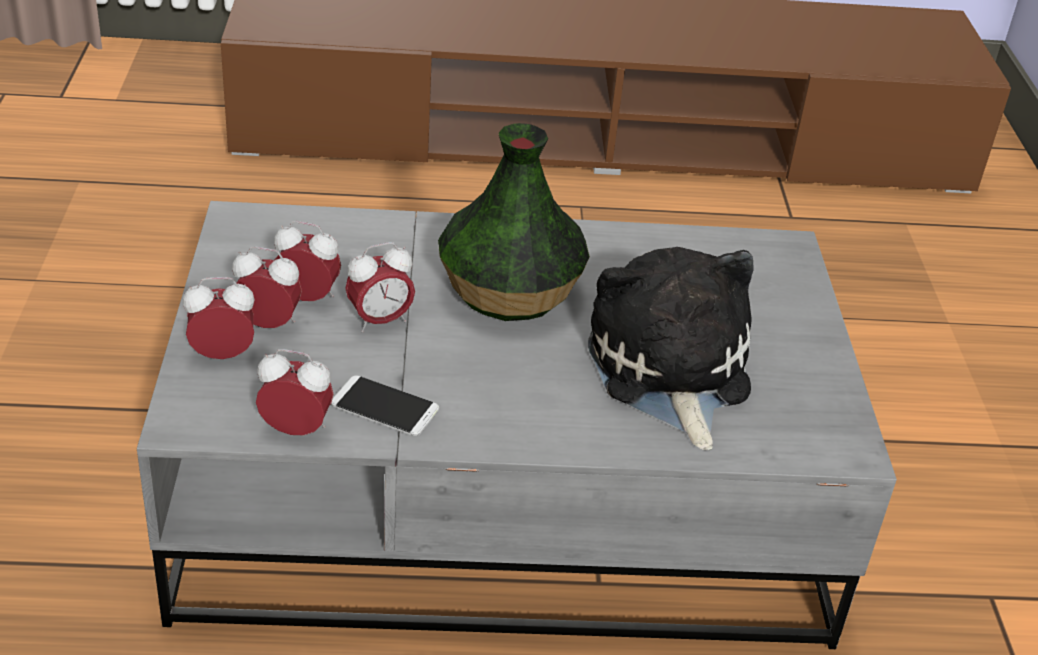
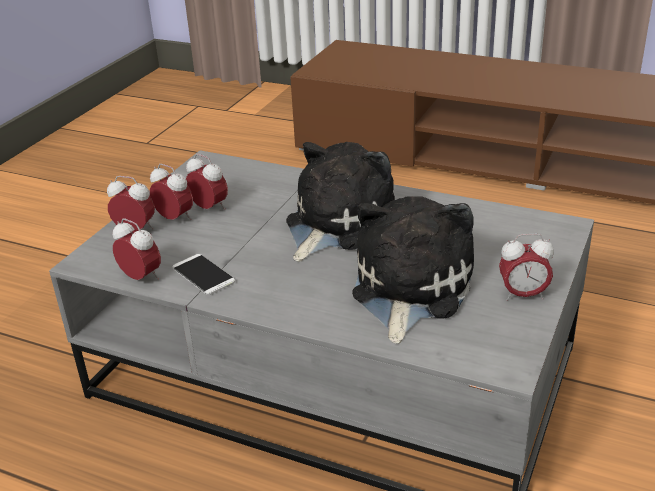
camera: 30 degrees right, 5 degrees down
(380, 321) = (241, 227): alarm clock -> alarm clock (523, 295)
(508, 292) = (336, 224): vase -> plush toy

